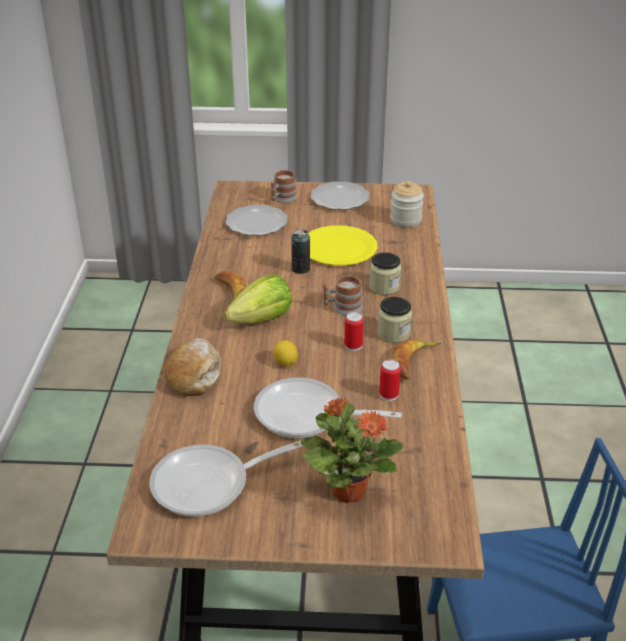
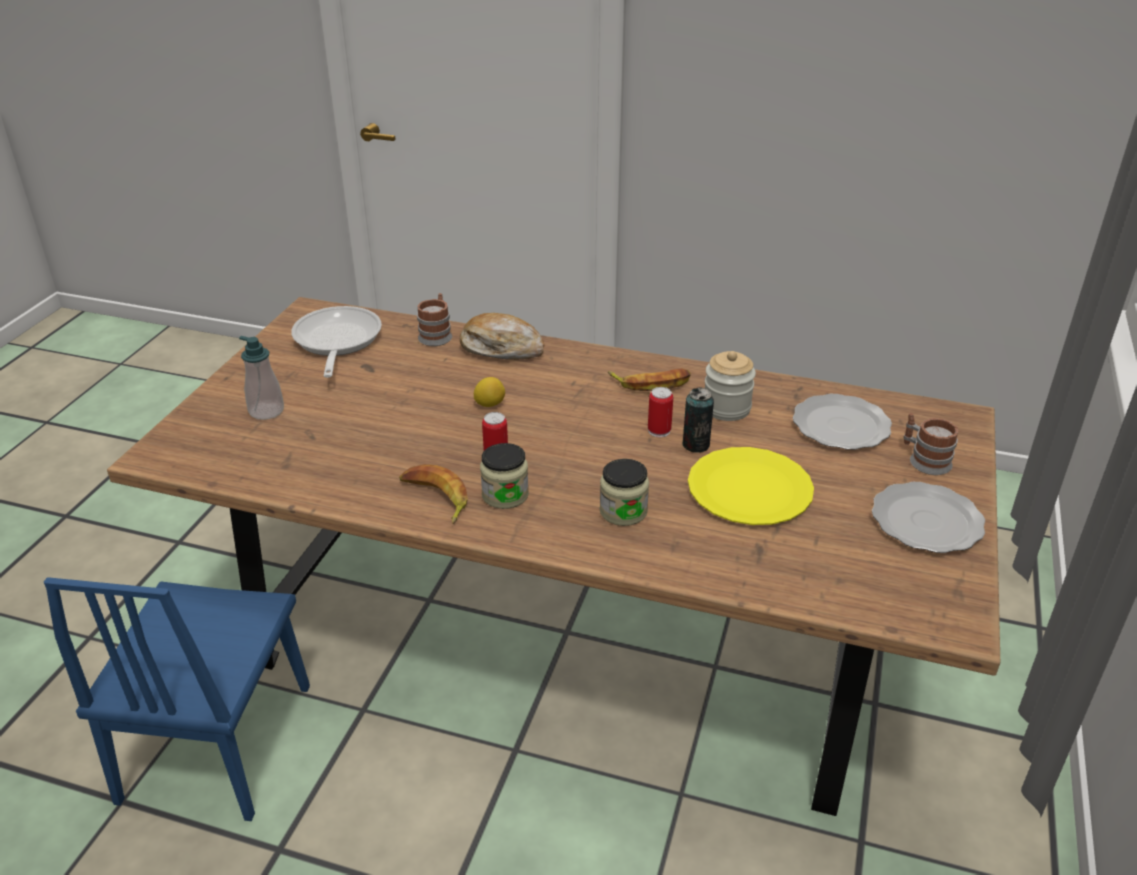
camera: 105 degrees right, 0 degrees up
(262, 319) = (585, 400): lettuce -> none
(306, 416) = (390, 404): frying pan -> none
(342, 308) = (584, 463): mug -> mug (437, 334)
(348, 490) = (266, 411): potted plant -> soap dispenser
(389, 395) = (387, 465): can -> can (659, 431)
(405, 220) = (837, 583): jar -> jar (726, 408)

